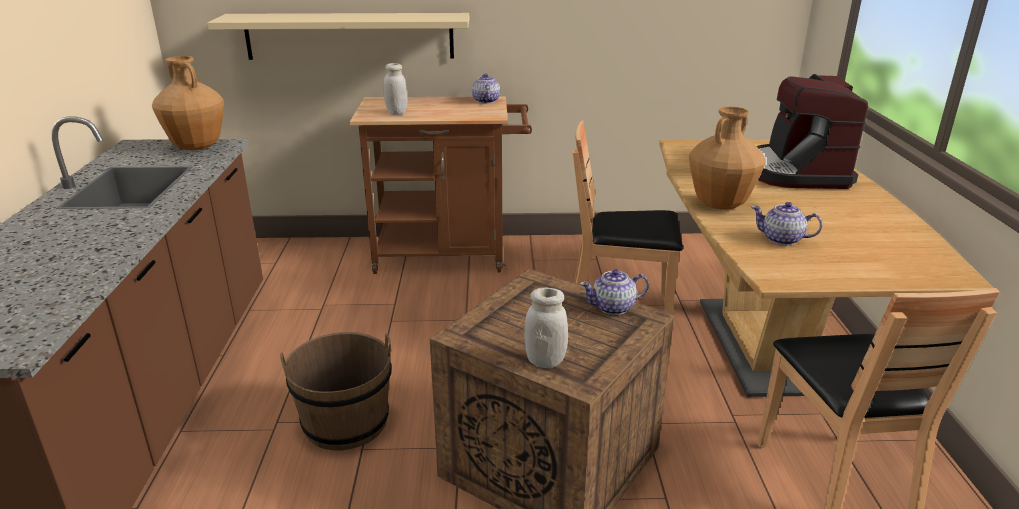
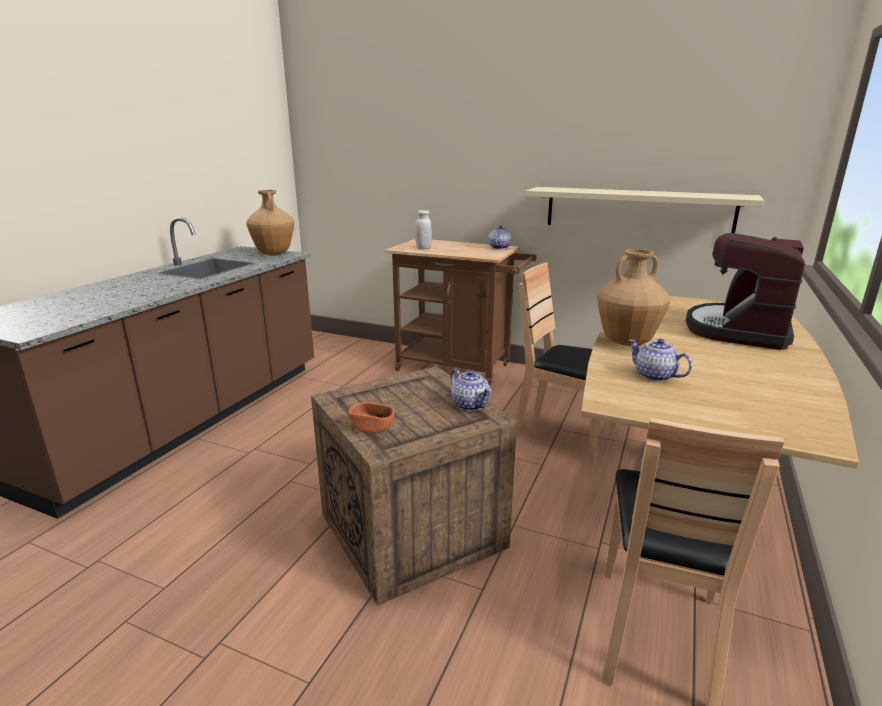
camera: 25 degrees right, 5 degrees down
(346, 423) = (294, 461): brown bucket -> none
(349, 36) = (410, 192): beige shelf -> beige shelf (638, 210)
(545, 361) = (372, 428): white jar -> orange bowl
(613, 307) = (470, 405): teapot -> teapot turned 135 degrees counterclockwise

